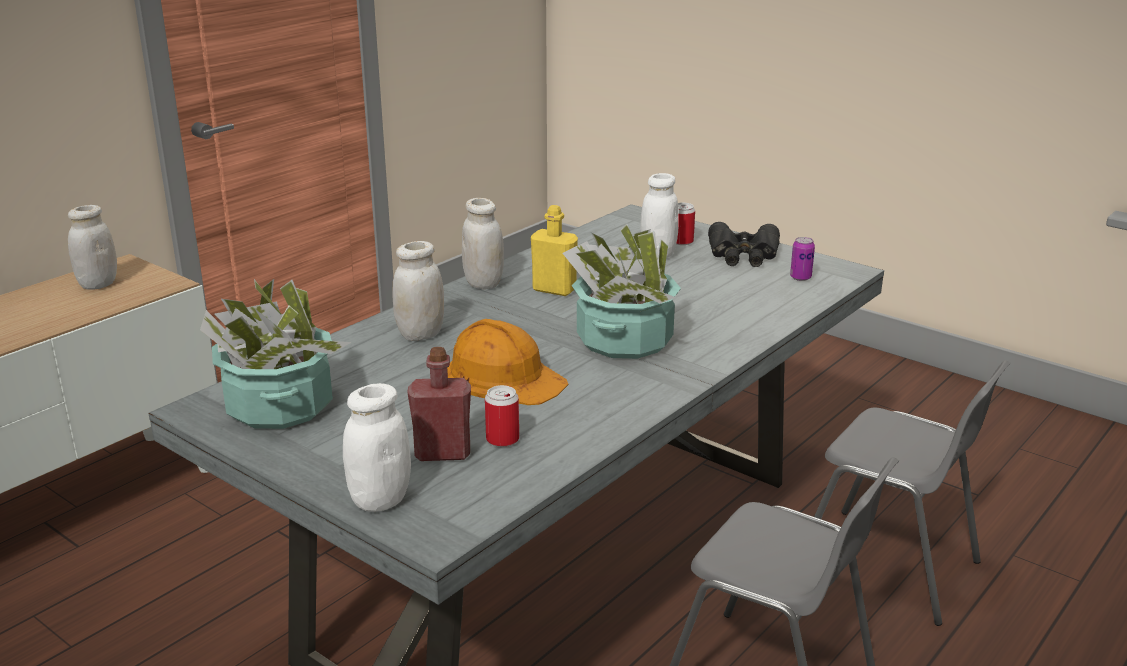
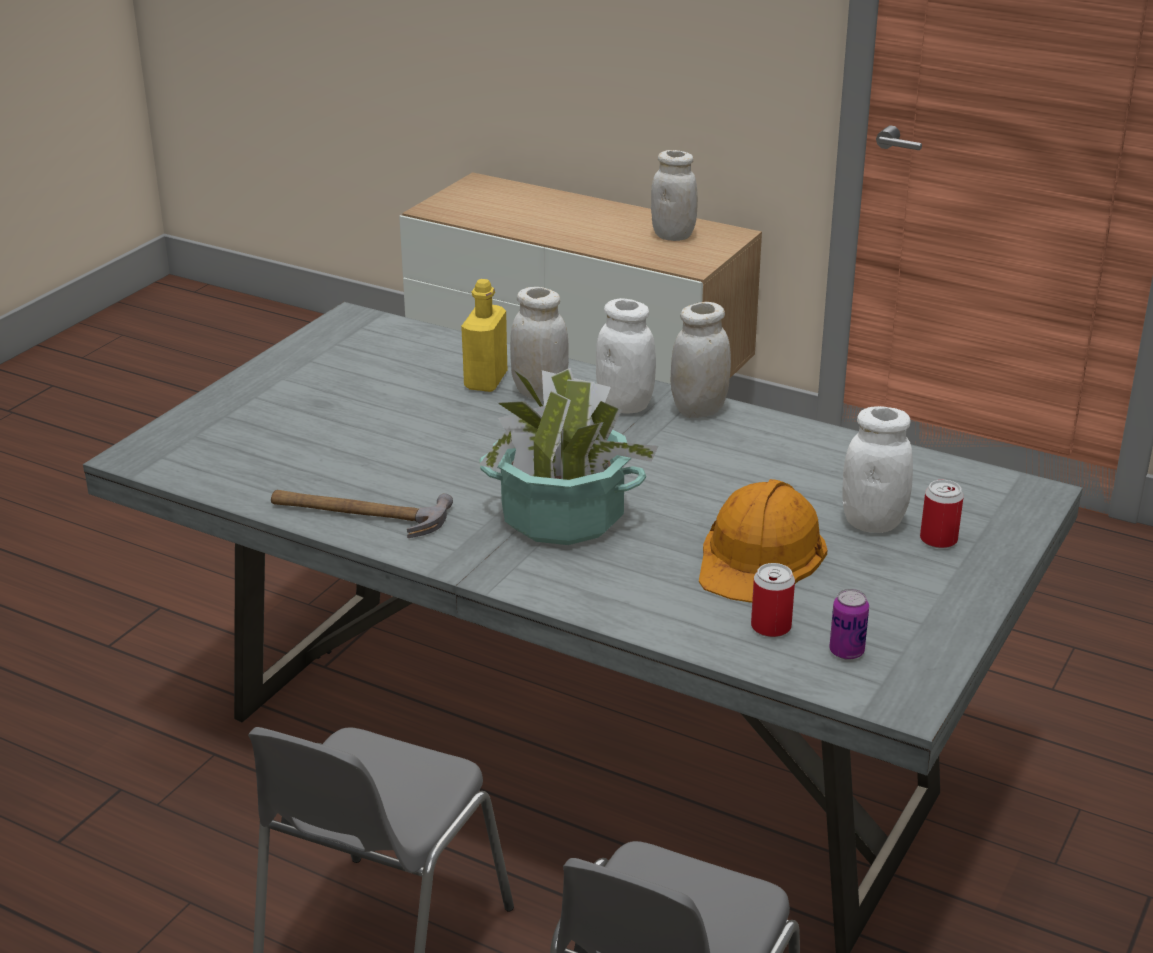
camera: 80 degrees right, 5 degrees up
(279, 406) = (361, 351): potted plant -> none
(380, 500) = (195, 423): white jar -> white jar (625, 405)
(442, 453) = (278, 440): red bottle -> none
(502, 439) = (307, 466): can -> can (771, 627)
(504, 377) = (446, 452): orange hard hat -> orange hard hat (760, 556)
(554, 289) = (702, 457): yellow bottle -> yellow bottle (486, 381)
(596, 419) = (357, 514): none -> hammer
(743, 255) = (914, 597): black binoculars -> none

